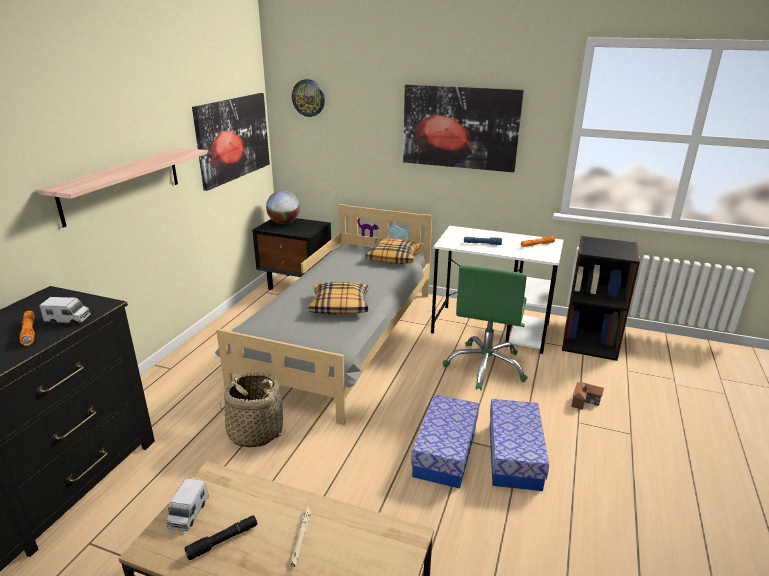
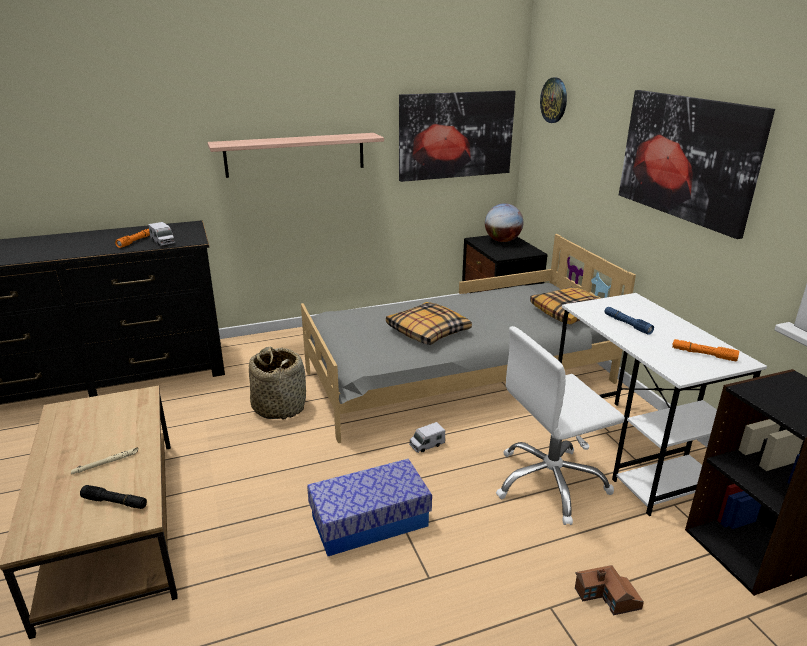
camera: 50 degrees right, 0 degrees up
(188, 513) = (99, 406): toy truck -> toy truck (426, 445)
(223, 541) = (81, 433): black flashlight -> black flashlight (115, 502)
(486, 366) = (550, 483): green office chair -> white office chair
(514, 456) = (420, 575): storage box -> none

